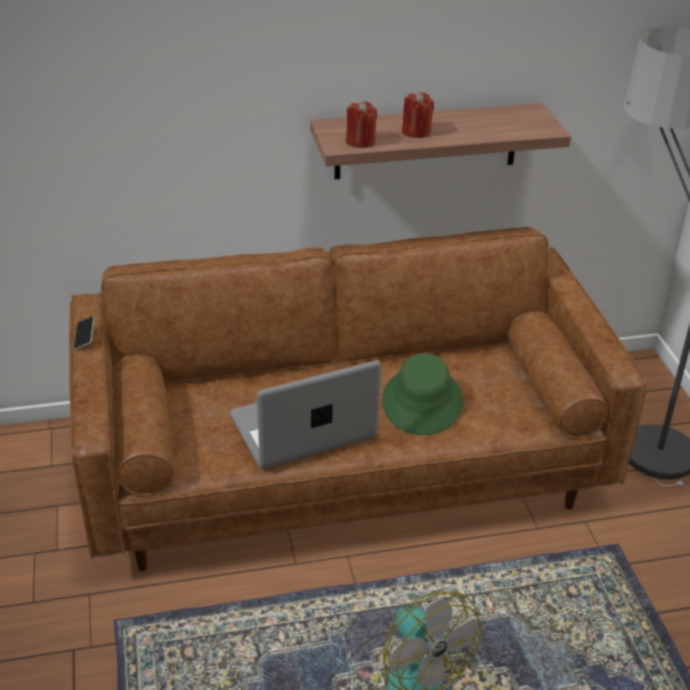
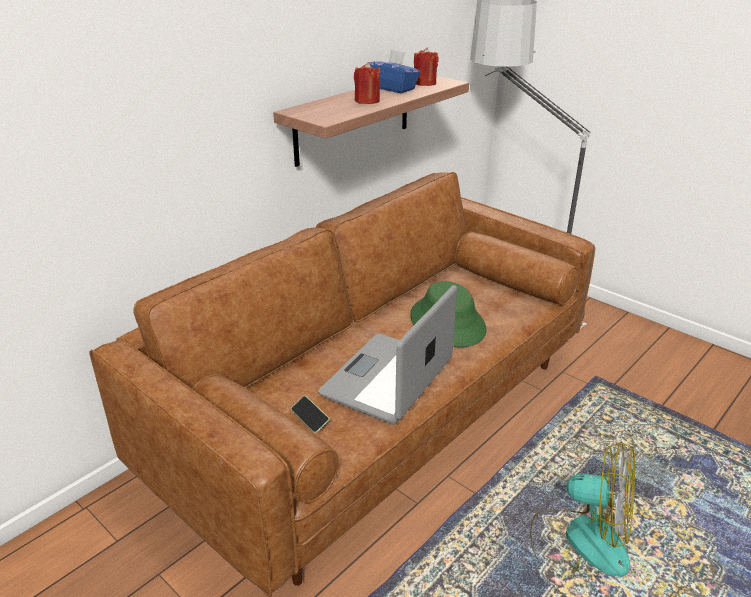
camera: 35 degrees left, 5 degrees down
(85, 337) = (150, 378): phone -> phone (310, 418)
(360, 141) = (337, 114): red candle -> red candle (424, 83)
(472, 121) = (394, 88): none -> blue tissue box

